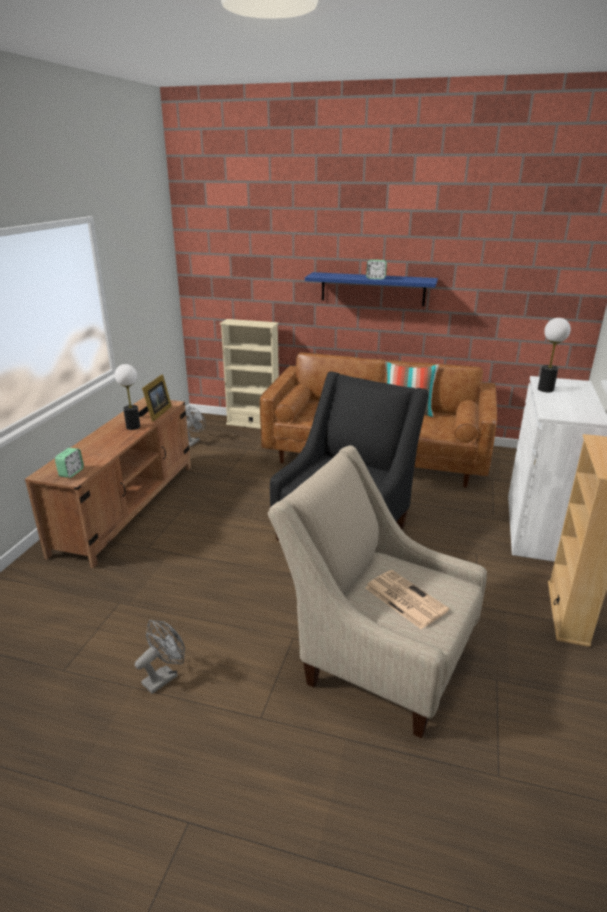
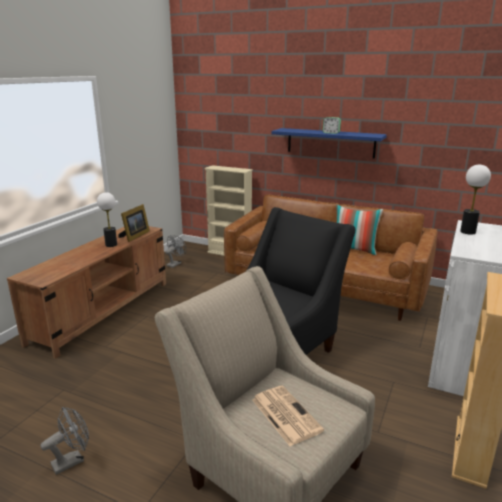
camera: 10 degrees right, 5 degrees down
(71, 473) = (44, 276): alarm clock -> none

